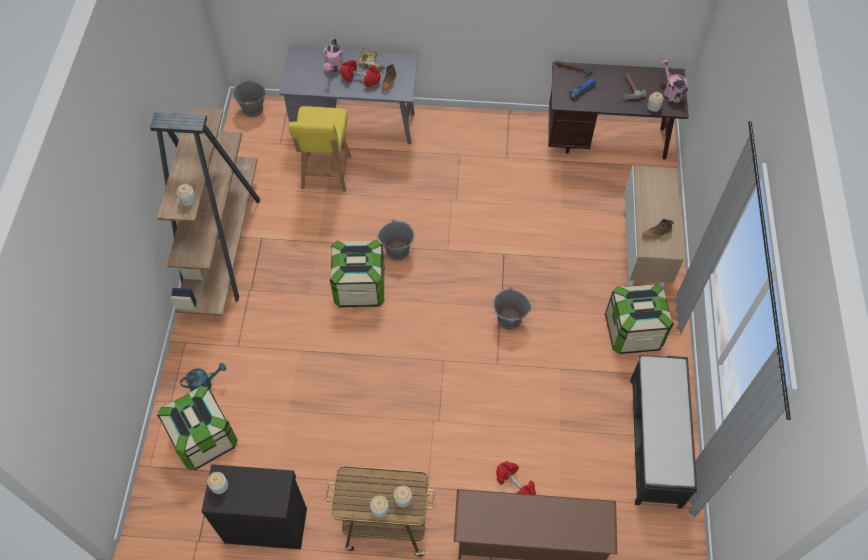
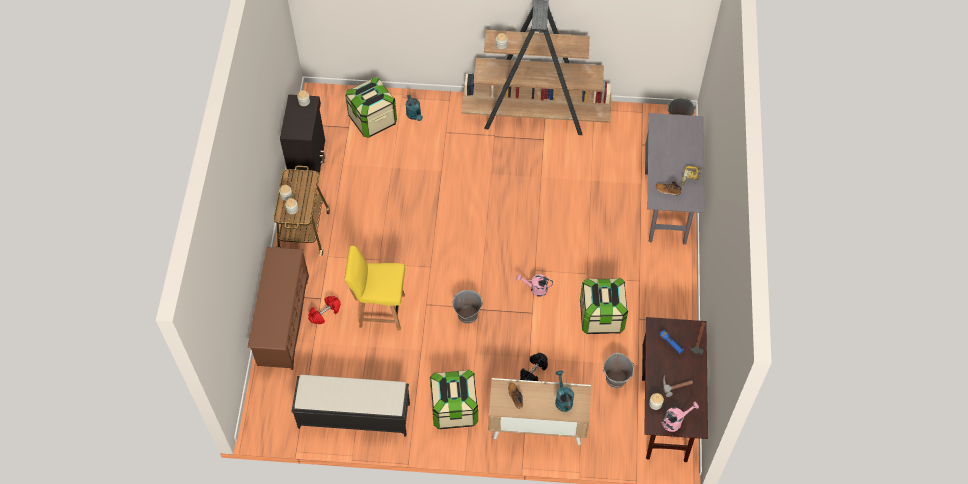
camera: 90 degrees right, 0 degrees up
(326, 173) = (611, 179): yellow chair -> yellow chair (380, 310)
(333, 67) = (681, 149): pink watering can -> pink watering can (535, 289)
(359, 287) = (497, 208): storage box -> storage box (601, 316)
(361, 78) = (670, 169): red dumbbell -> none
(397, 250) = (533, 234): grey bucket -> grey bucket (616, 378)
(578, 253) = (533, 371): none -> black dumbbell
(653, 190) = (562, 399): none -> turquoise watering can

